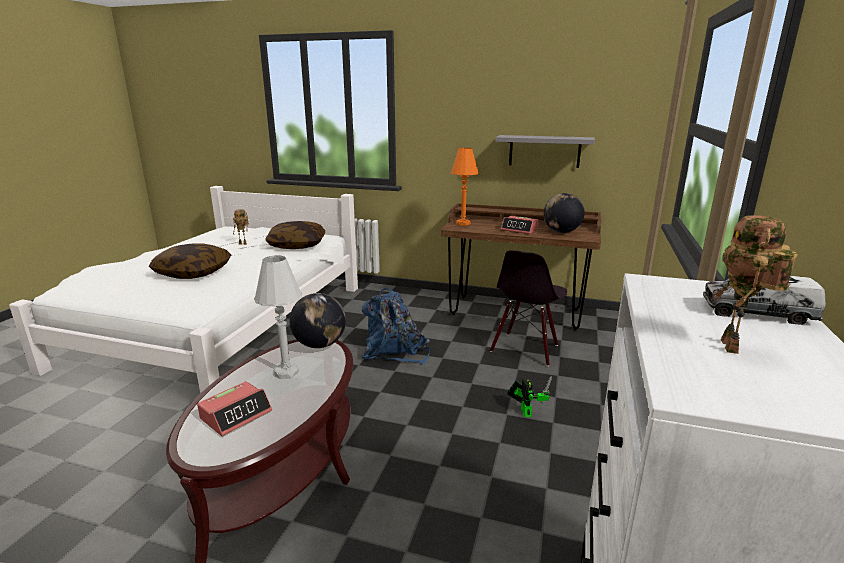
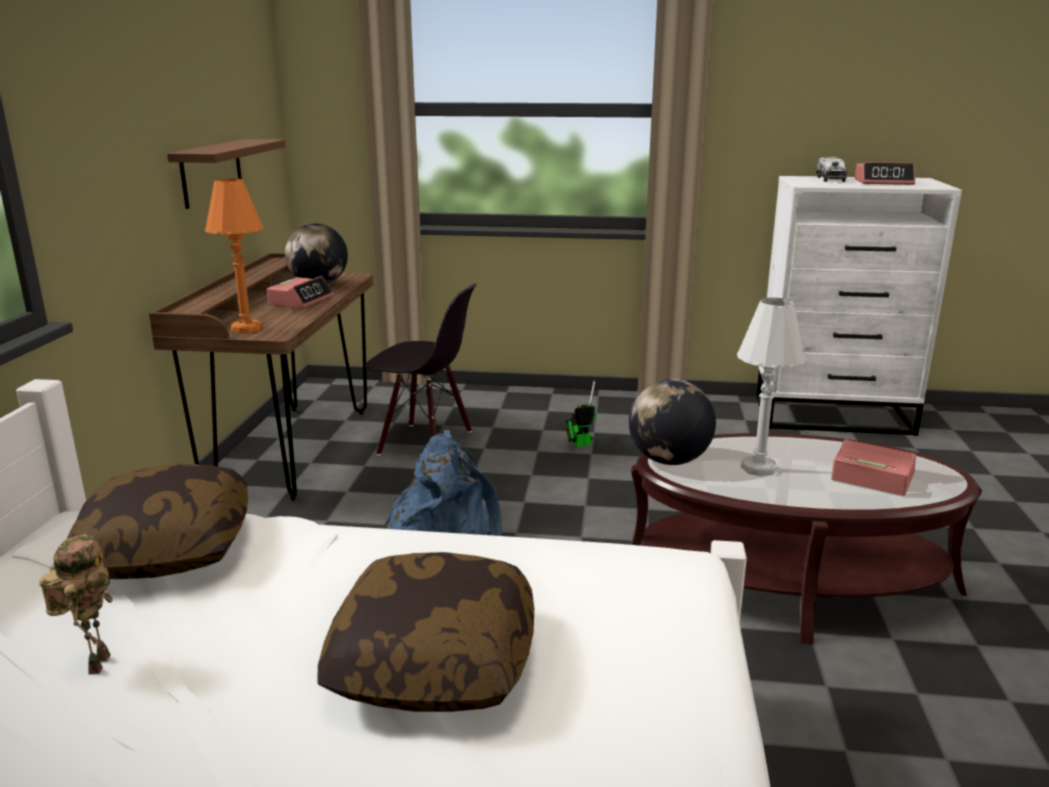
camera: 100 degrees left, 0 degrees up
(544, 151) = (212, 172): grey shelf -> brown shelf
(734, 348) = (884, 182): toy robot -> alarm clock

